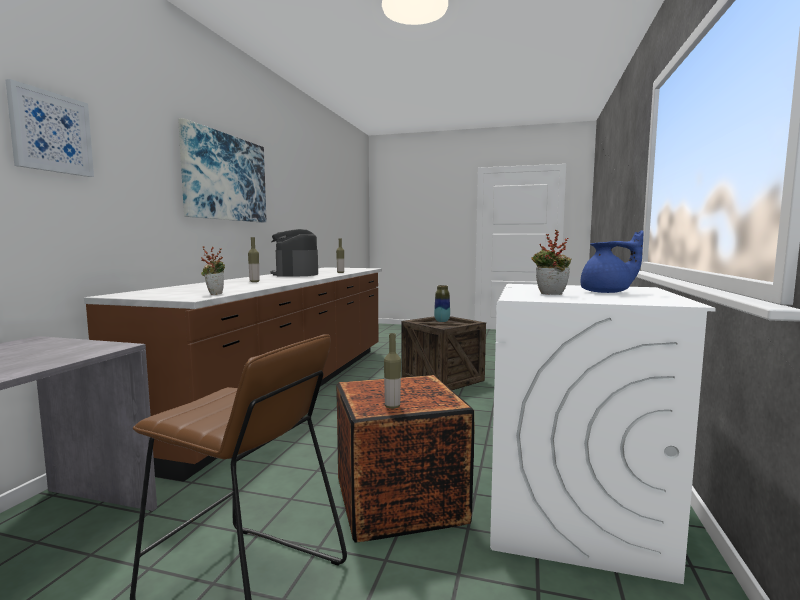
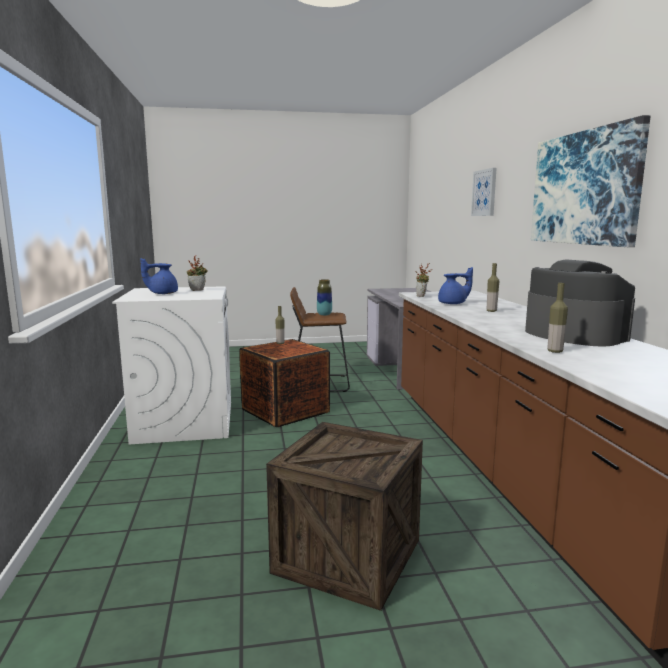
camera: 155 degrees right, 5 degrees up
(241, 286) = (453, 303): none -> blue teapot
(442, 321) = (364, 471): vase -> vase (324, 314)

